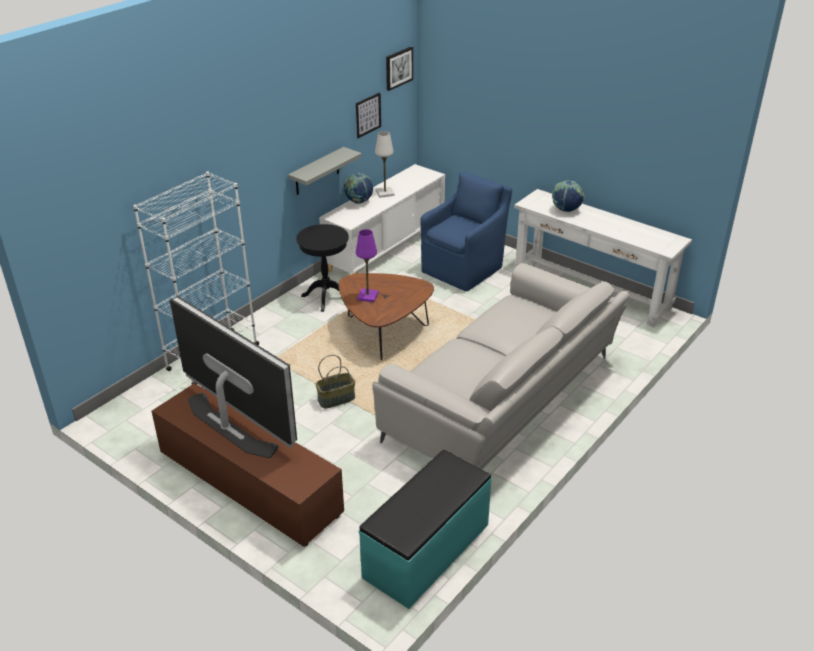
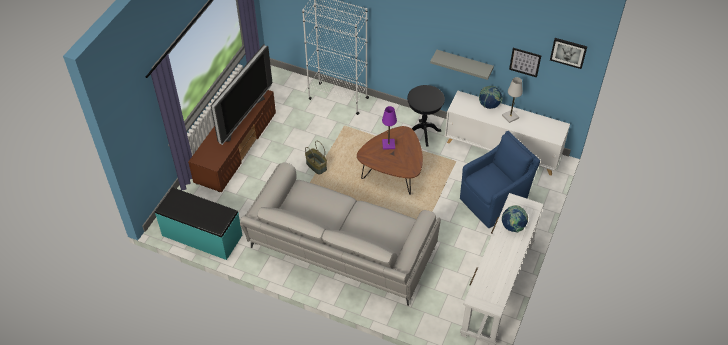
camera: 75 degrees right, 15 degrees up
(464, 268) = (494, 202): blue armchair -> blue armchair turned 60 degrees counterclockwise

